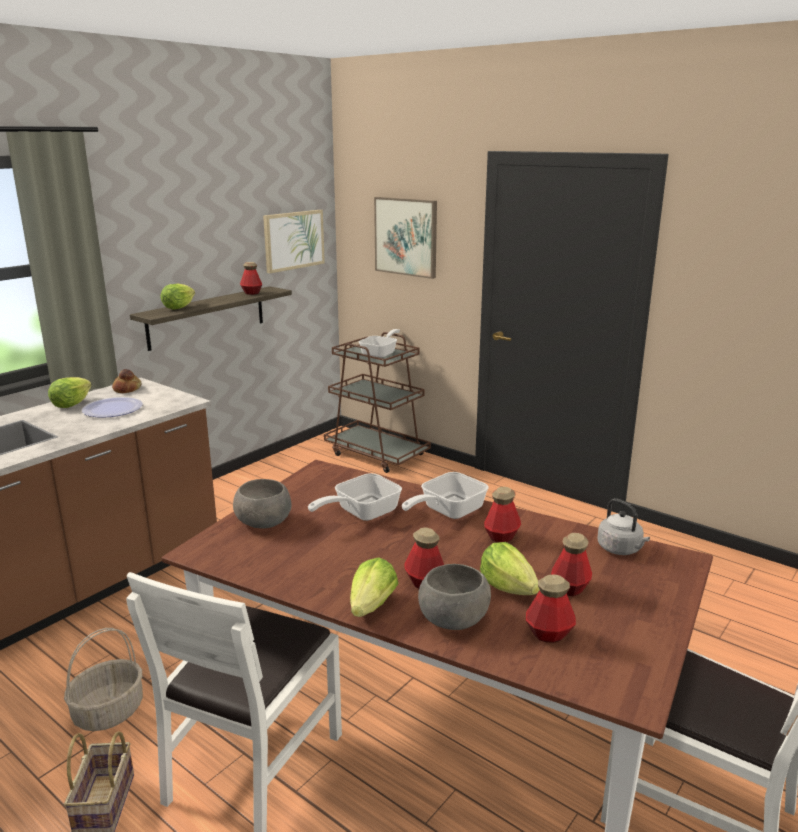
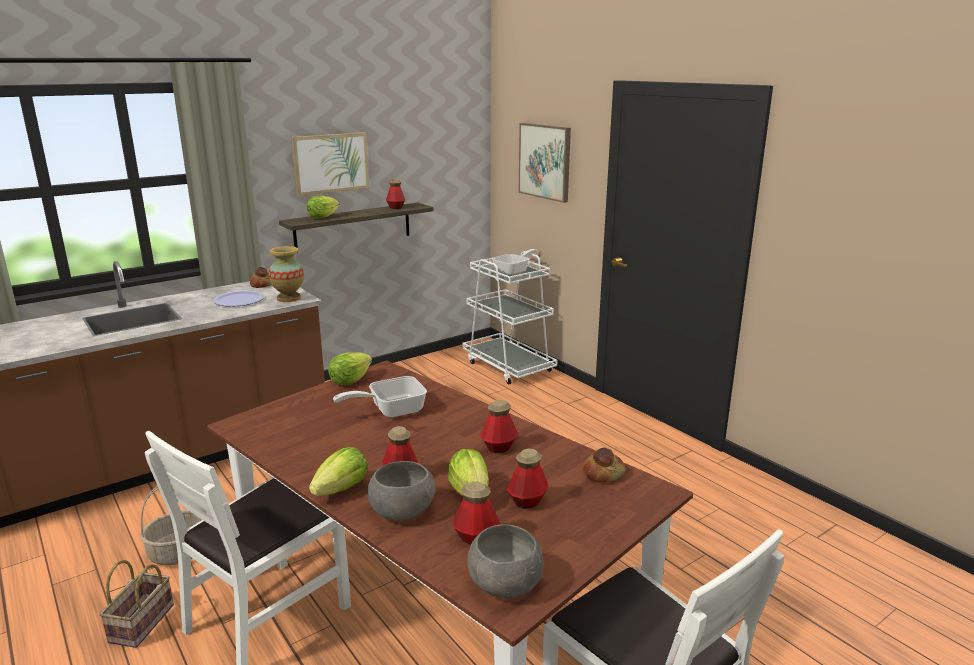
camera: 15 degrees right, 0 degrees up
(71, 404) = (211, 293): lettuce -> lettuce (350, 380)
(171, 402) = (288, 298): none -> vase
(264, 521) = (305, 407): grey bowl -> grey bowl (505, 583)
(293, 240) = (444, 161): picture -> picture (330, 163)
(377, 454) = (508, 366): brown cart -> white cart
(447, 511) = (467, 418): frying pan -> none
(621, 549) = (603, 474): grey kettle -> bread

